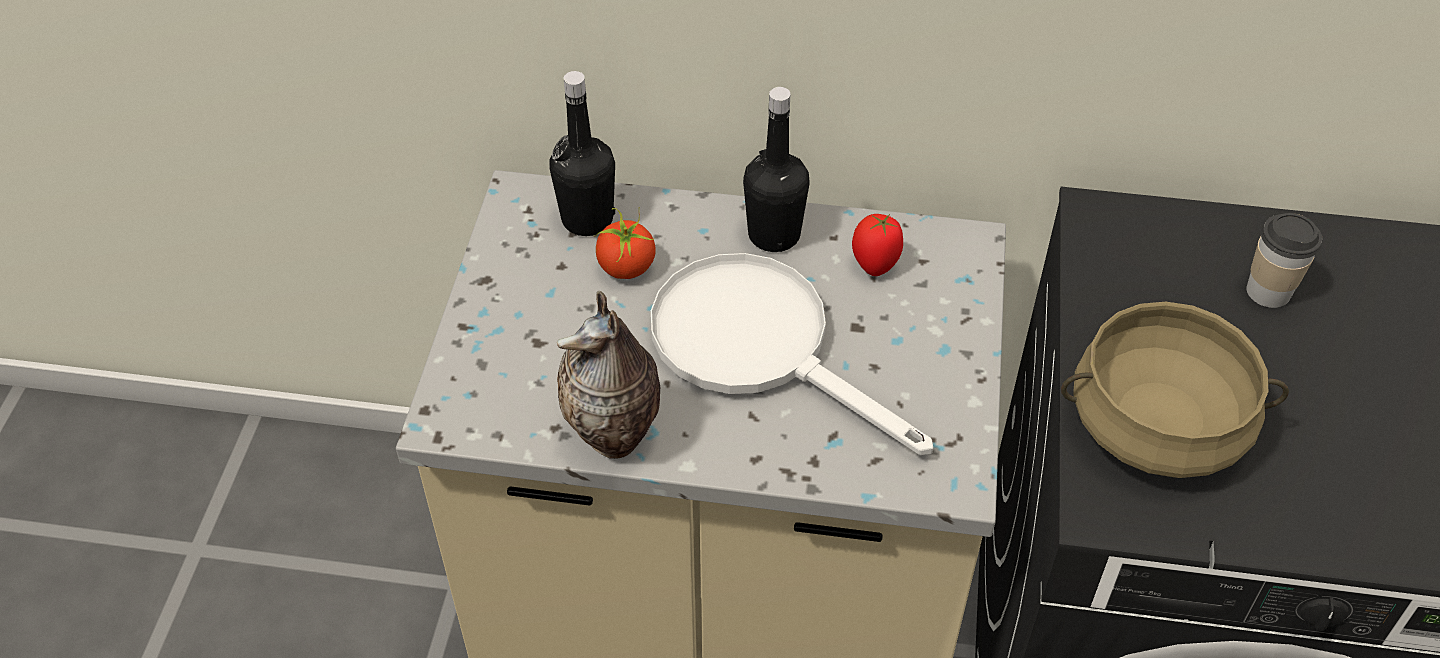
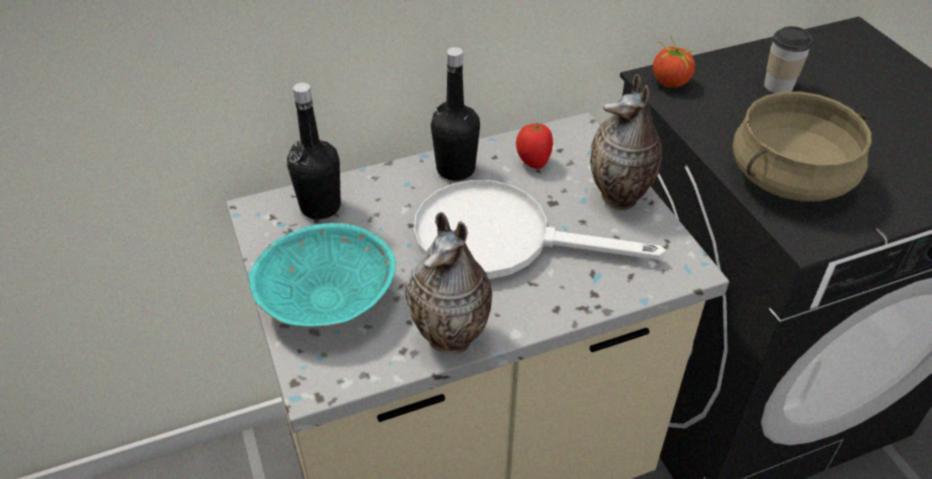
camera: 30 degrees left, 5 degrees down
(517, 331) = (325, 298): none -> turquoise bowl
(626, 267) = (372, 226): tomato -> tomato (670, 82)
(946, 358) = (621, 199): none -> vase

